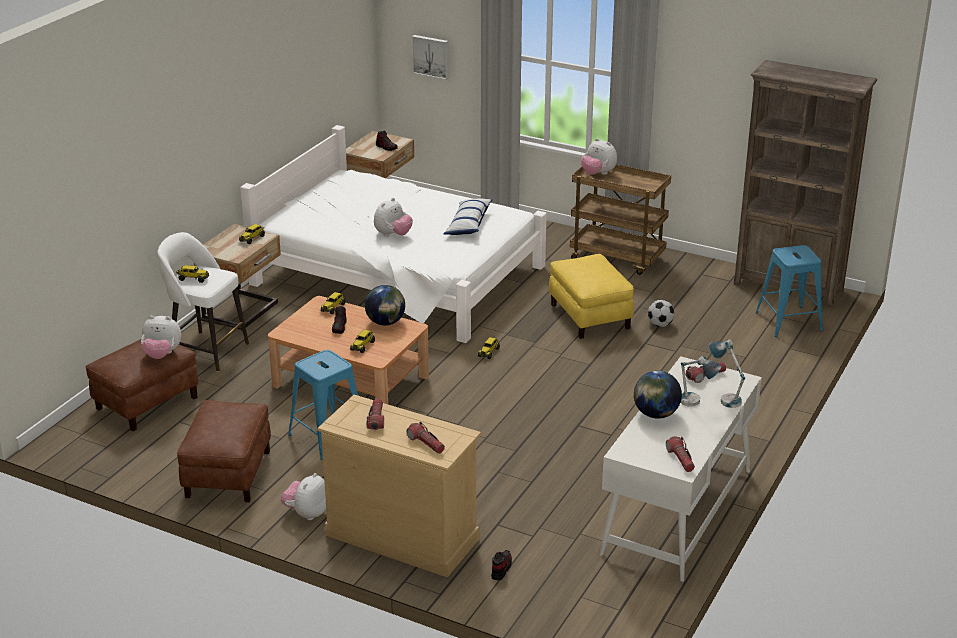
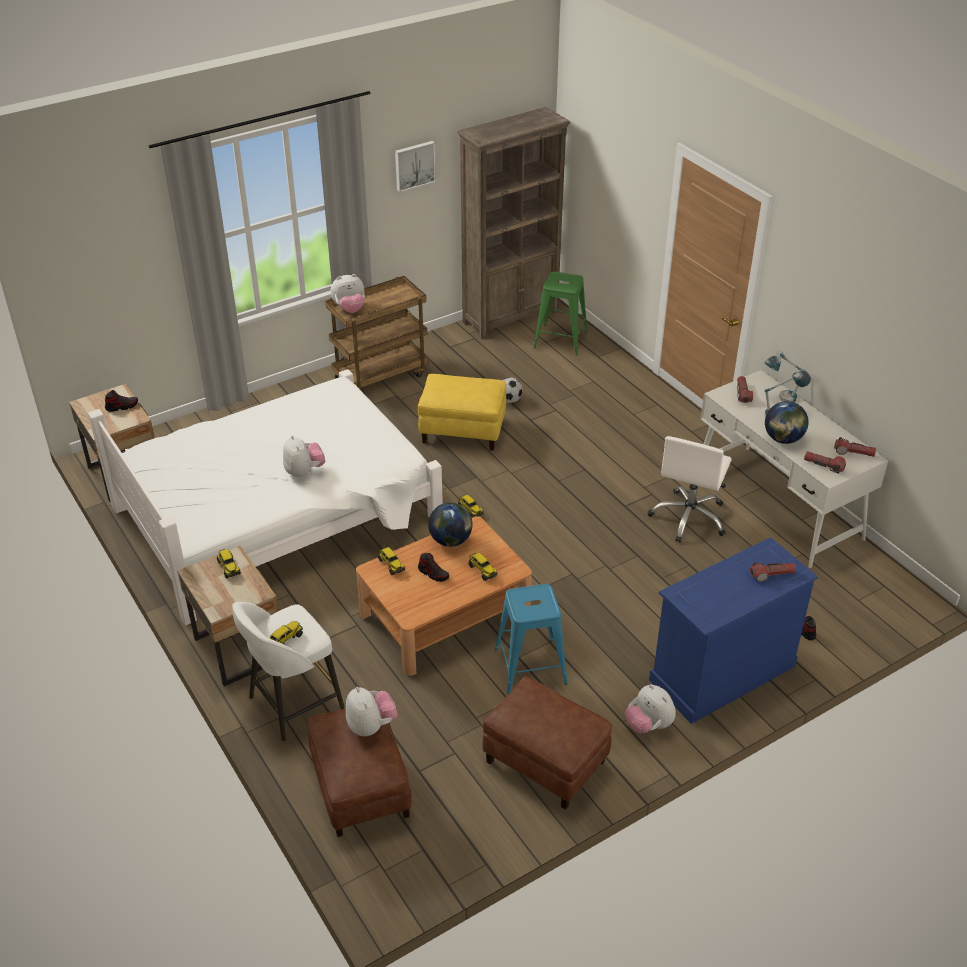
camera: 60 degrees left, 10 degrees up
(162, 355) = (371, 726): plush toy -> plush toy turned 60 degrees counterclockwise
(376, 419) = (714, 591): flashlight -> flashlight (823, 465)
(402, 536) = (721, 673): beige dresser -> blue dresser
(431, 56) = (107, 285): picture -> picture (414, 165)
(468, 224) = (331, 419): pillow -> none
(599, 464) = (689, 517): none -> white office chair
(788, 321) = (560, 340): blue stool -> green stool

